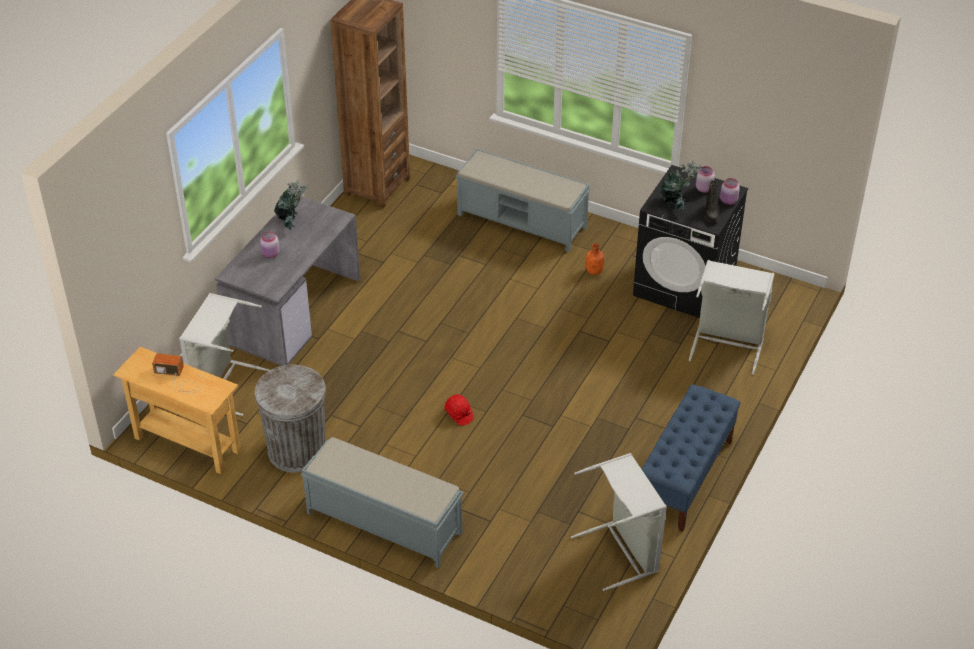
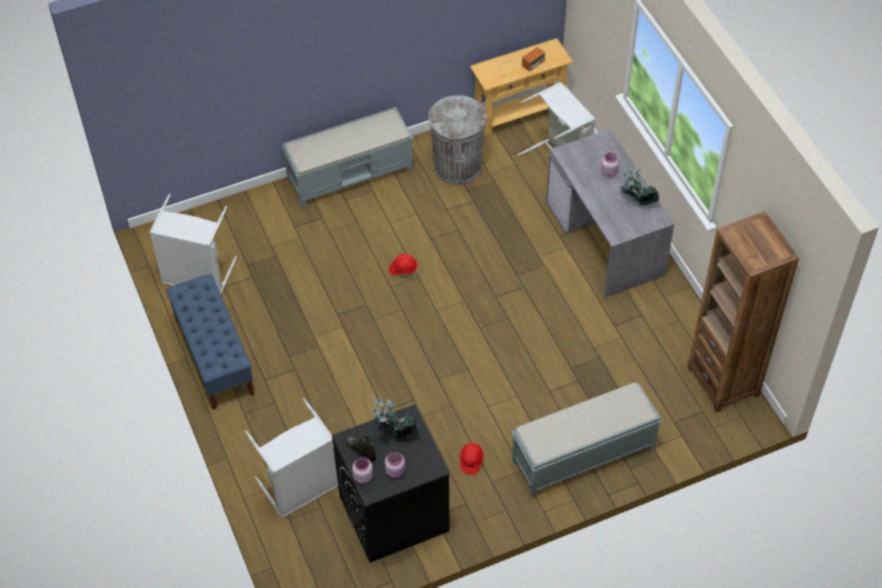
camera: 130 degrees right, 10 degrees up
(594, 271) = (471, 461): orange bottle -> red hard hat

